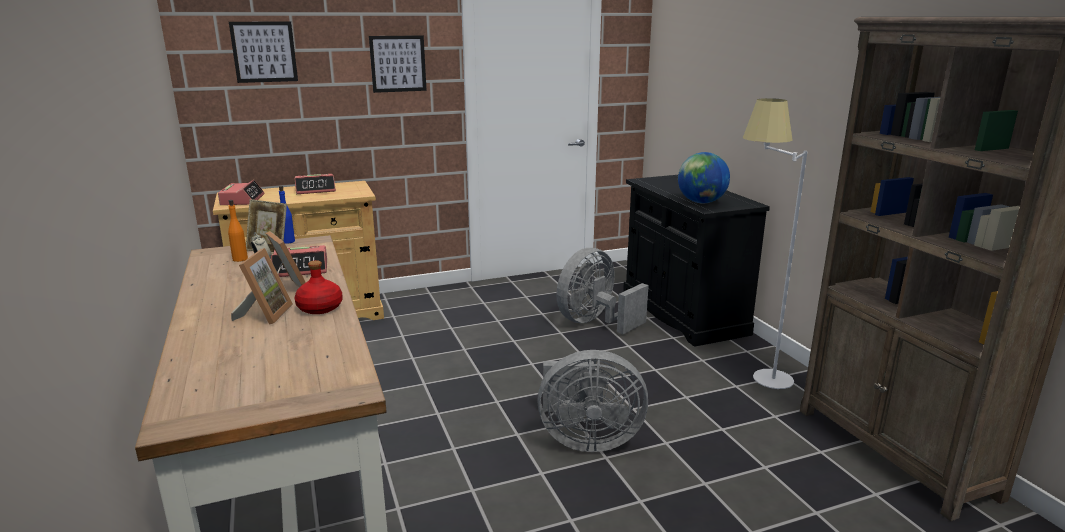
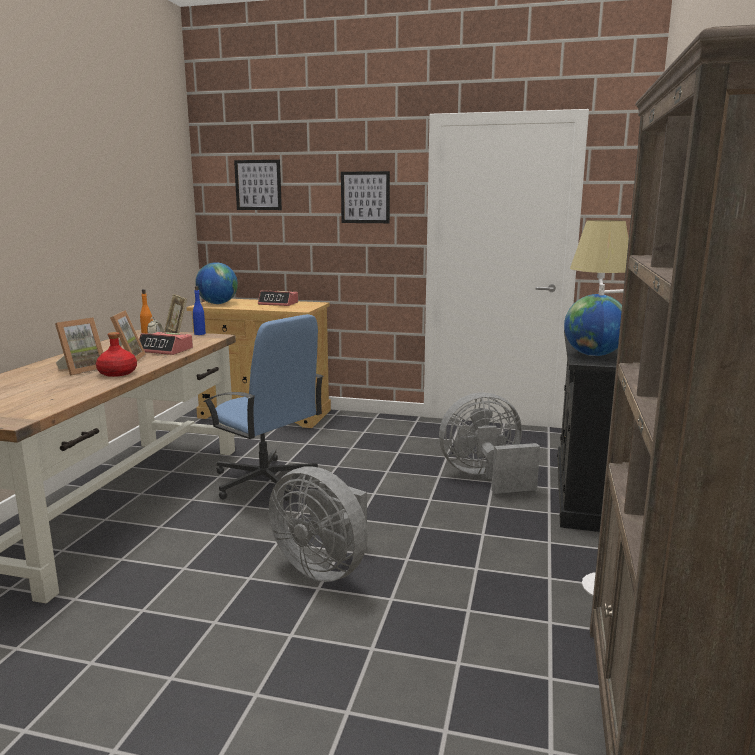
camera: 35 degrees right, 5 degrees down
(242, 200) = (217, 303): alarm clock -> globe
(420, 384) = (265, 481): none -> blue office chair

